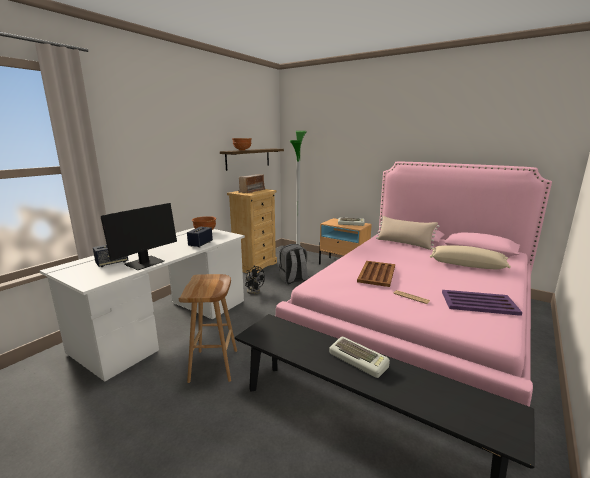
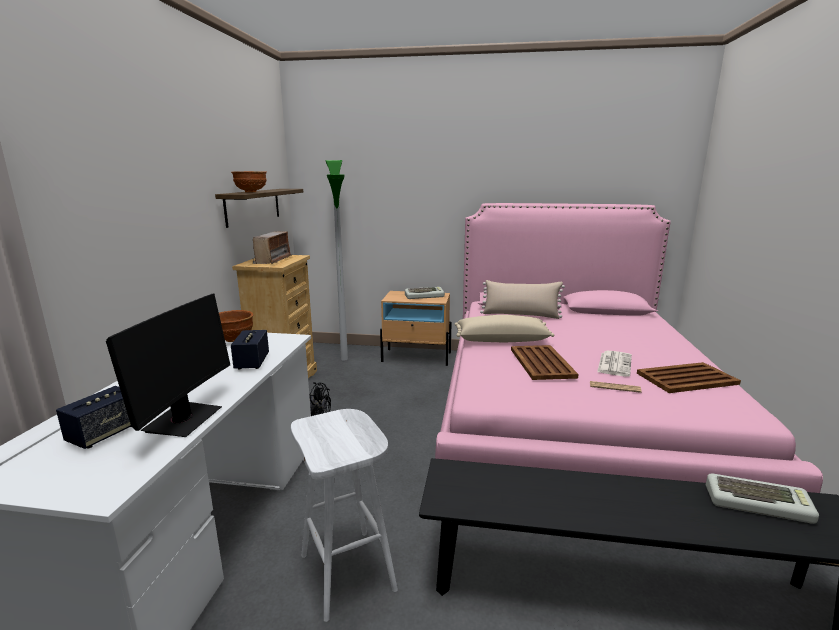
camera: 25 degrees left, 0 degrees up
(214, 366) = (349, 572): brown stool -> white stool
(293, 279) = (363, 392): grey backpack -> none
(359, 360) = (621, 494): keyboard -> keyboard (758, 503)
(432, 284) = (614, 364): none -> newspaper
(467, 265) = (618, 332): beige pillow -> beige pillow (502, 340)
(479, 303) = (687, 378): purple tray -> brown tray

